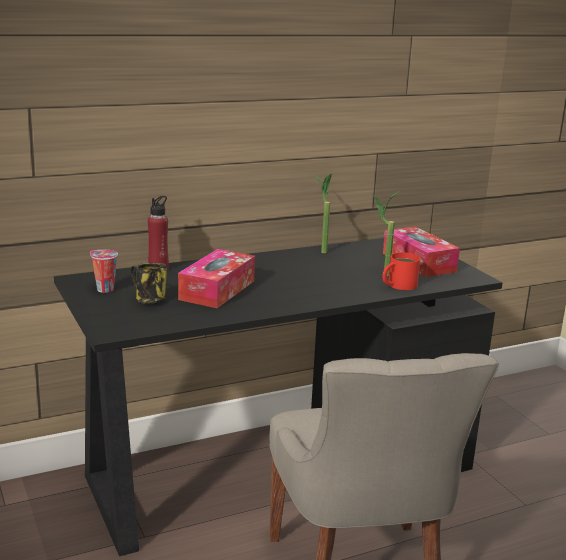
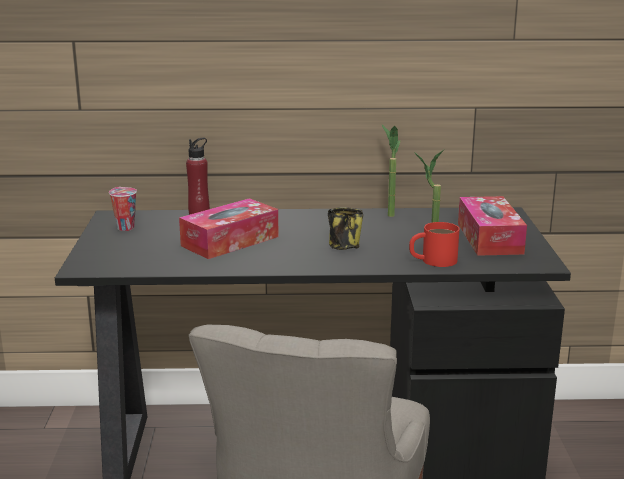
camera: 25 degrees right, 0 degrees up
(149, 301) = (152, 243): mug -> mug (342, 247)

